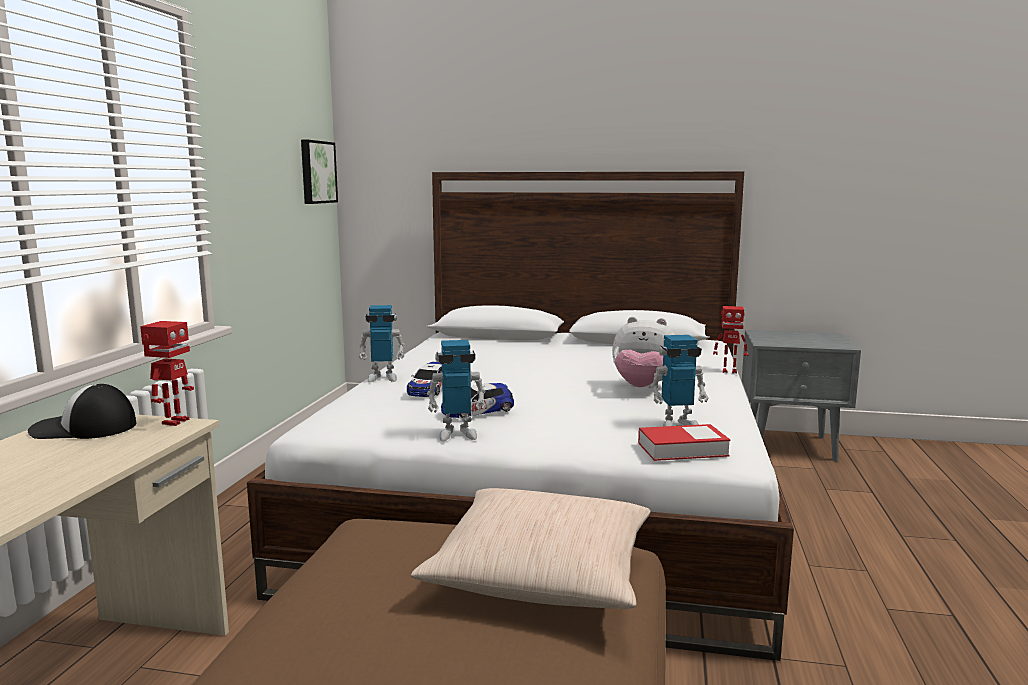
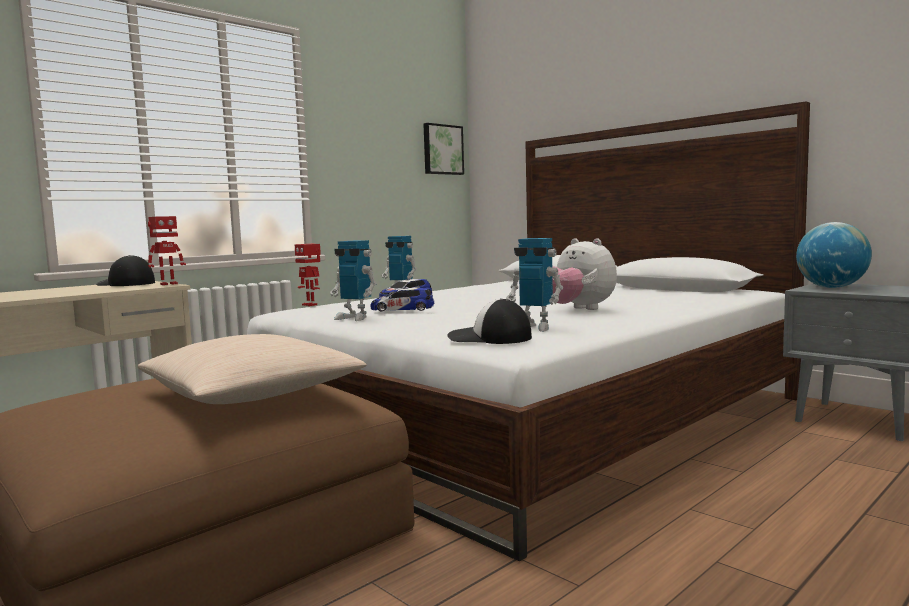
camera: 35 degrees right, 5 degrees down
(682, 449) = (489, 338): book -> cap
(729, 371) = (710, 307): toy robot -> toy robot (310, 305)
(775, 339) = (831, 287): none -> globe

